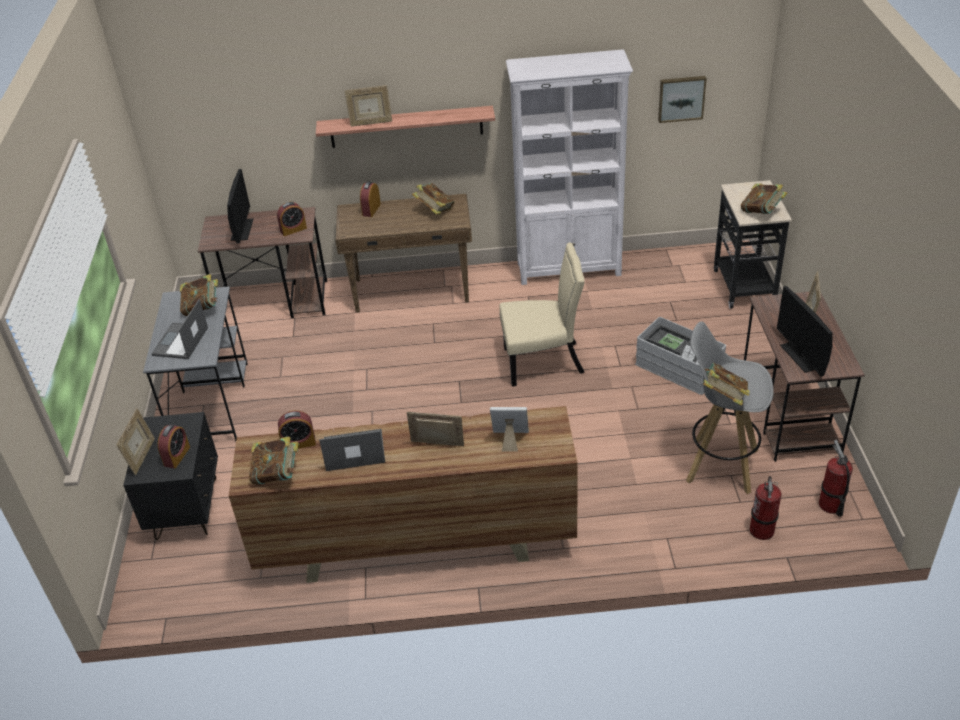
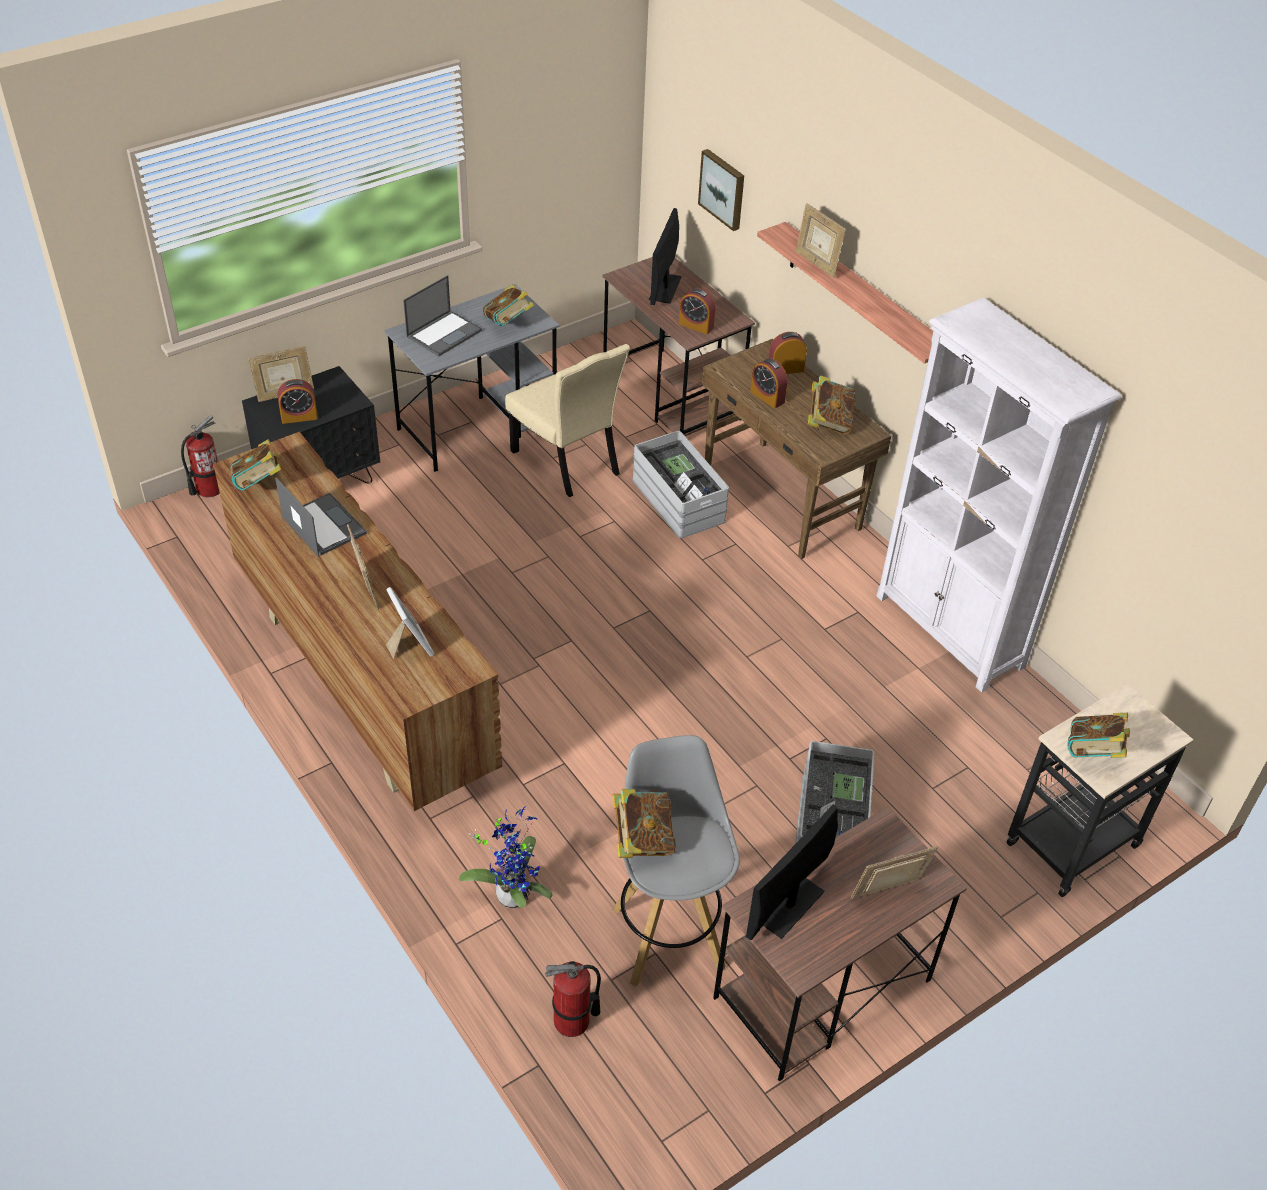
camera: 55 degrees right, 5 degrees up
(180, 342) = (444, 333): laptop -> laptop turned 150 degrees clockwise
(242, 229) = (665, 288): monitor -> monitor turned 135 degrees clockwise
(299, 443) = (313, 479): alarm clock -> alarm clock (767, 397)
(373, 333) = (679, 500): none -> grey storage box
(542, 362) = (738, 675): beige chair -> beige chair (566, 460)
(649, 526) = (512, 893): none -> potted plant
(681, 98) = (1175, 527): picture -> picture (723, 189)
(830, 505) = (666, 1092): fire extinguisher -> fire extinguisher (209, 488)

